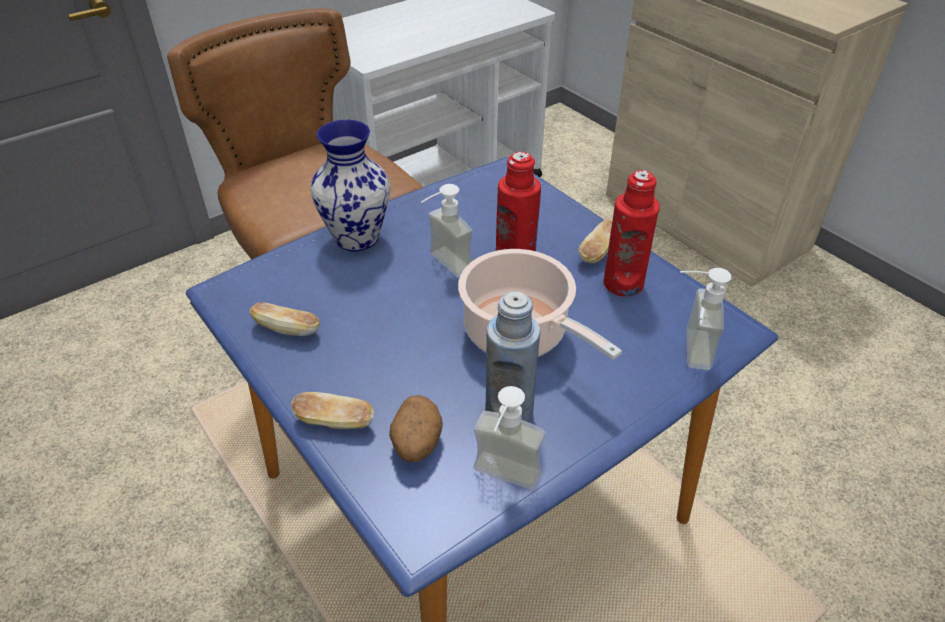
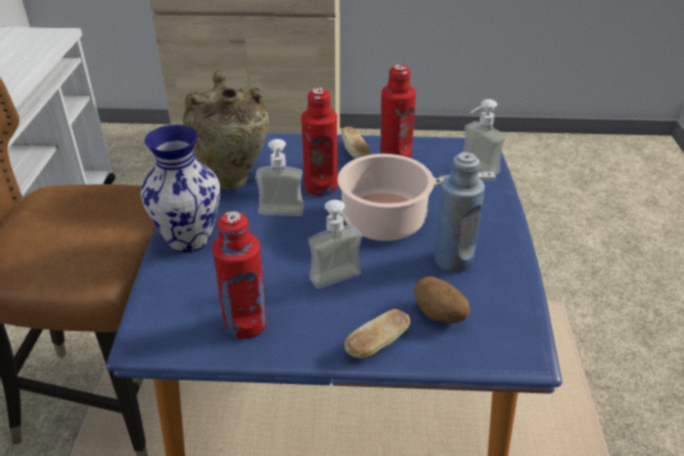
camera: 50 degrees left, 5 degrees down
(287, 329) = (245, 324): bread -> red bottle
(462, 209) = (232, 178): none -> beige vase
(502, 482) = (509, 293): soap dispenser -> soap dispenser (340, 283)

